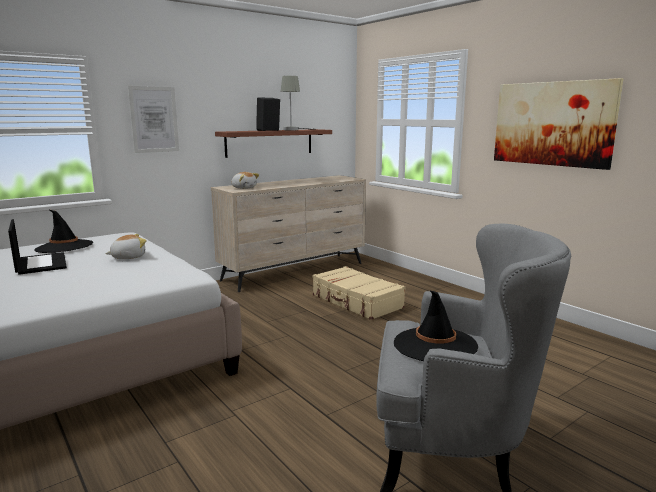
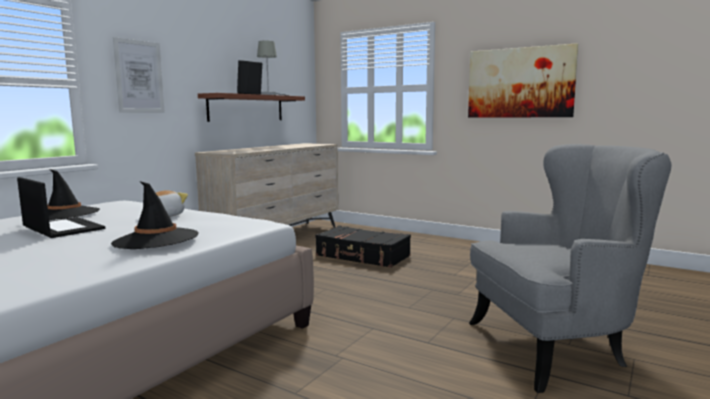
camera: 20 degrees left, 5 degrees down
(244, 188) = (234, 151): plush toy -> none
(356, 302) = (362, 256): beige suitcase -> black suitcase
(434, 345) = (541, 249): black hat -> black hat (156, 239)

